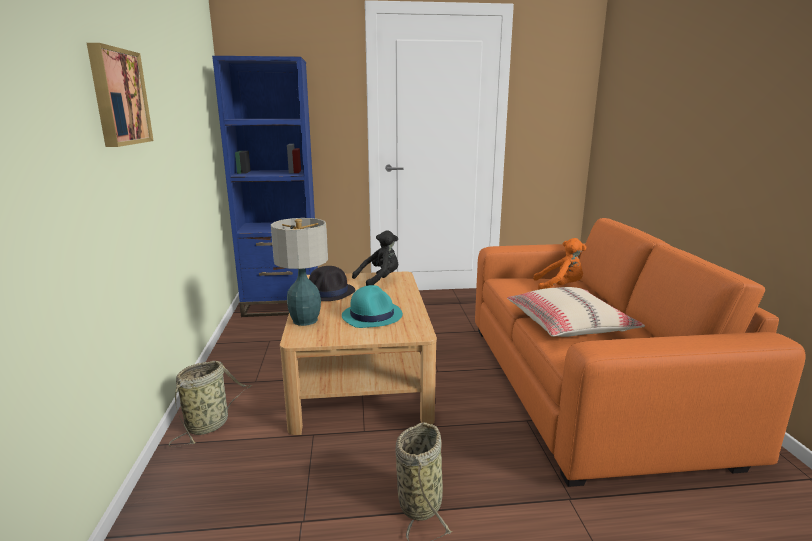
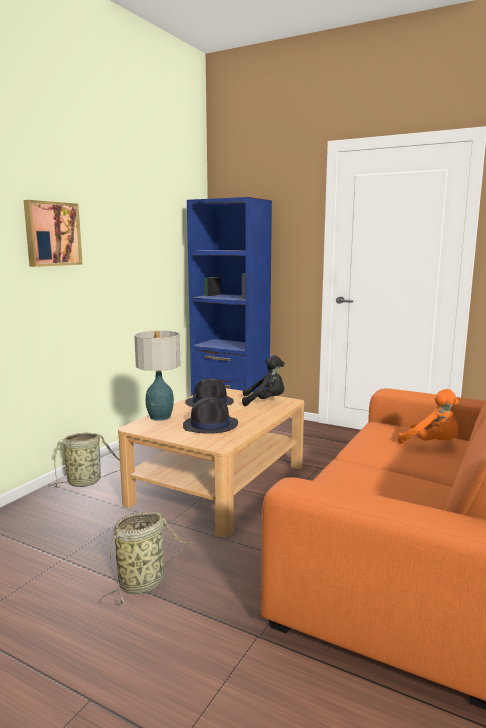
camera: 35 degrees right, 5 degrees down
(372, 315) = (211, 425): turquoise hat -> black hat
(569, 325) = (372, 476): beige pillow -> none

